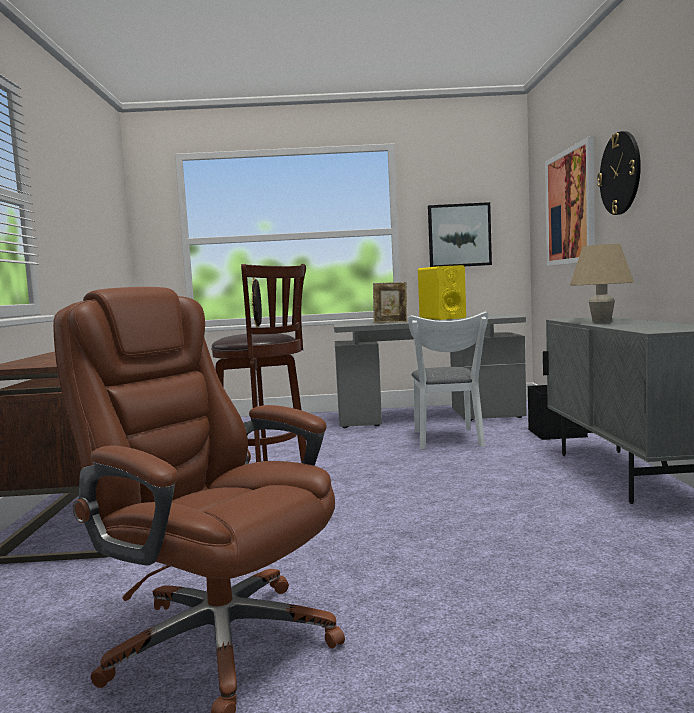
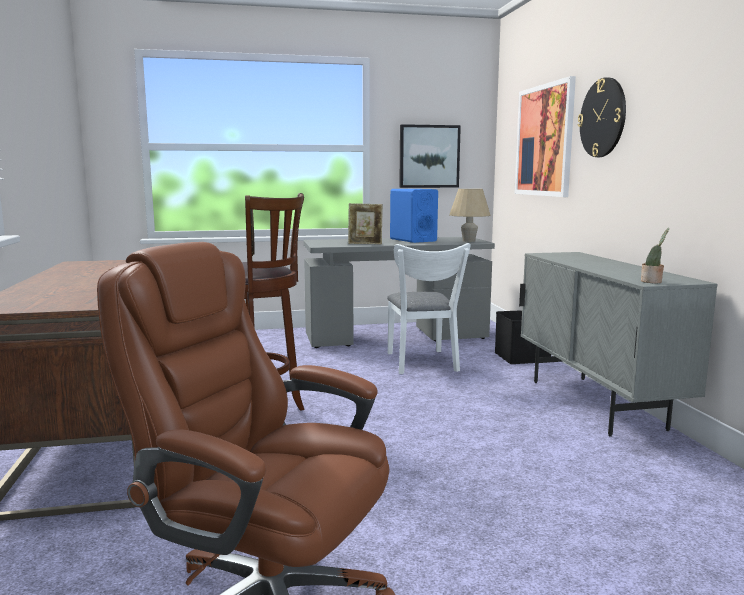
camera: 10 degrees left, 5 degrees up
(442, 318) = (412, 240): yellow speaker -> blue speaker
(601, 321) = (582, 261): beige table lamp -> beige table lamp (469, 241)
(662, 330) = (652, 282): none -> potted plant

